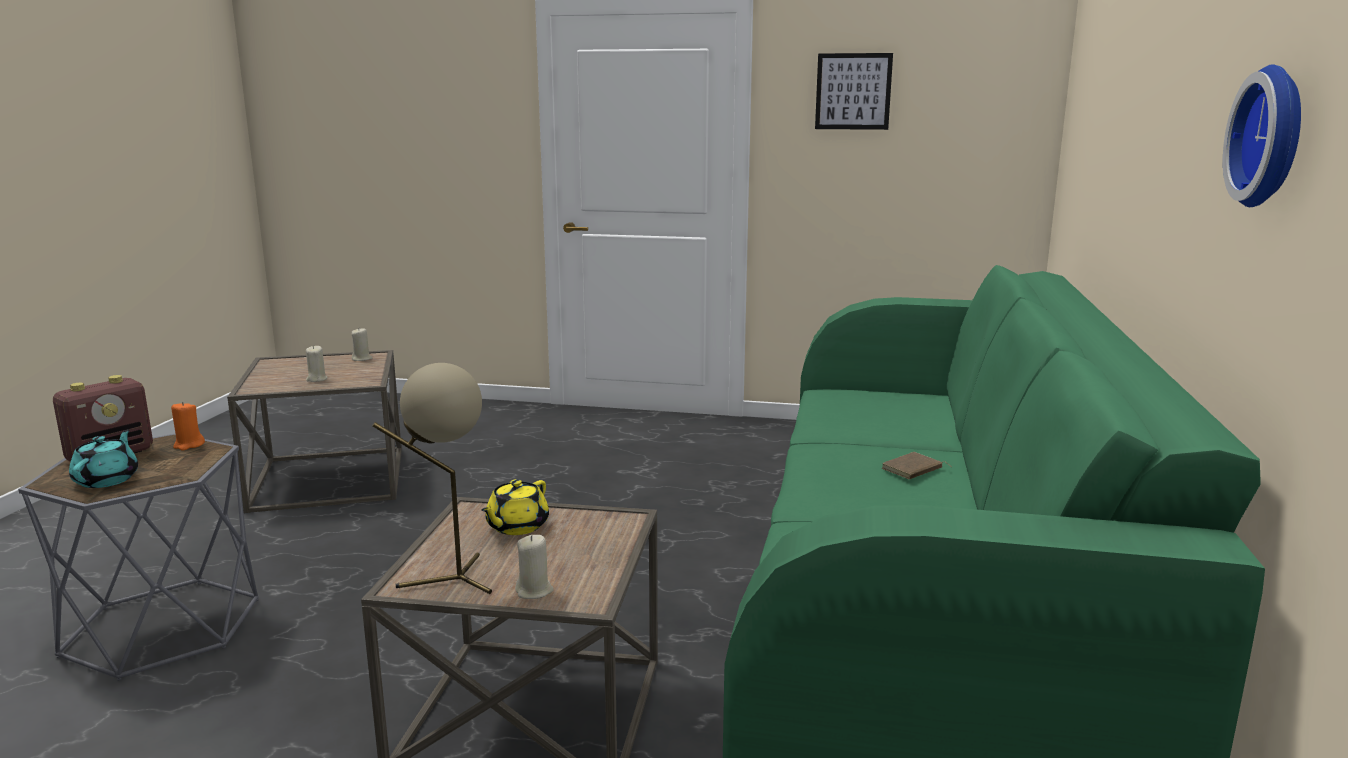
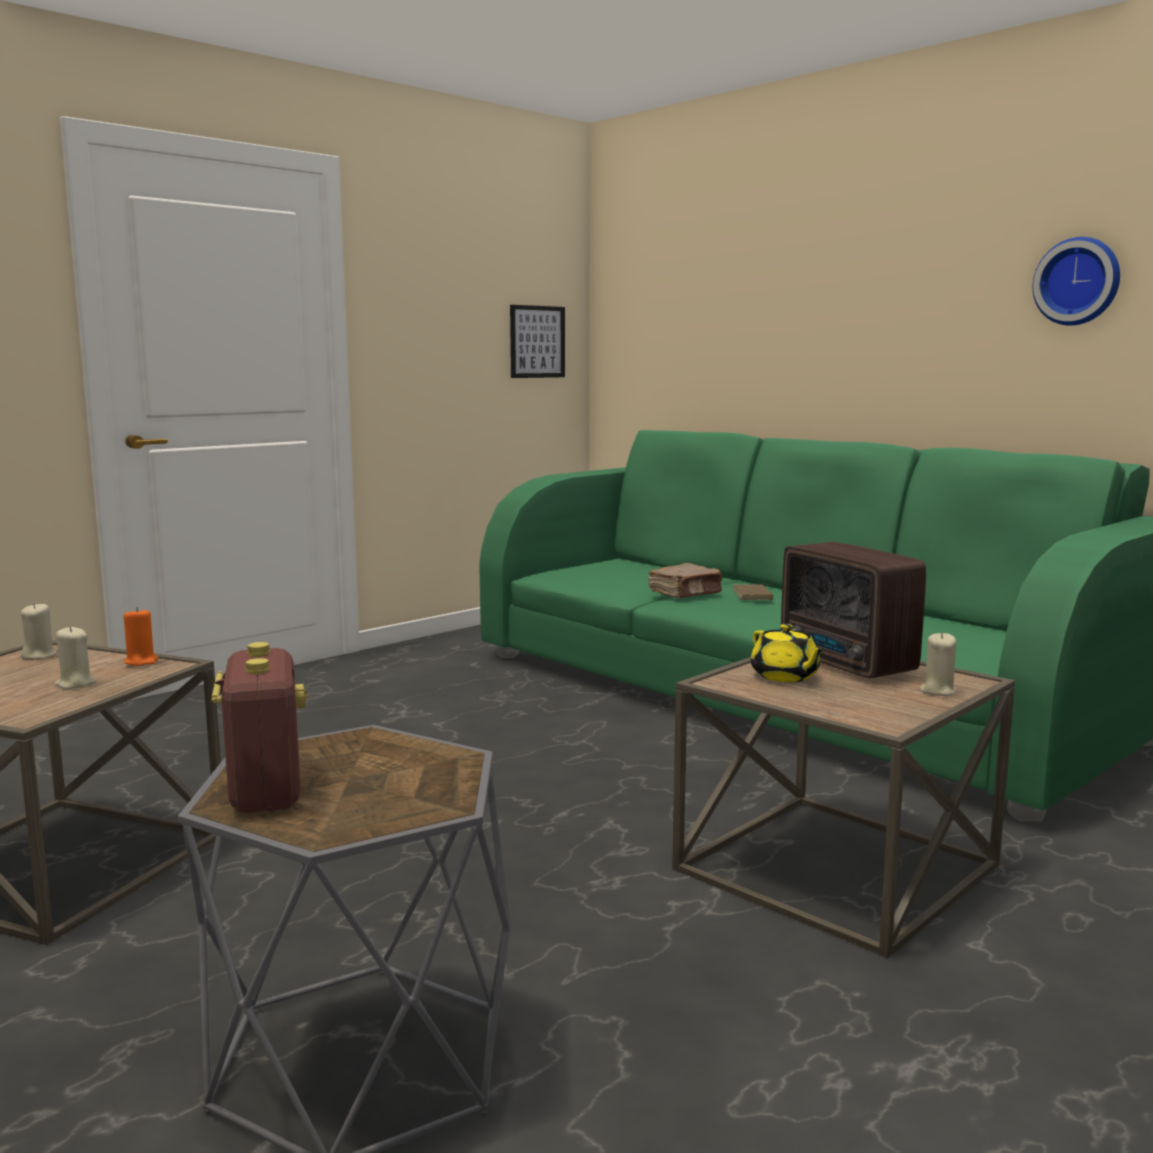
camera: 55 degrees left, 5 degrees down
(107, 480) = (389, 796): turquoise teapot -> none
(189, 445) = (317, 746): orange candle -> orange candle (141, 661)
(451, 579) = (890, 708): beige table lamp -> none
(581, 540) = (847, 663): none -> radio
(853, 91) = (438, 273): picture -> picture (537, 342)
(853, 445) = (686, 593): none -> brown book

